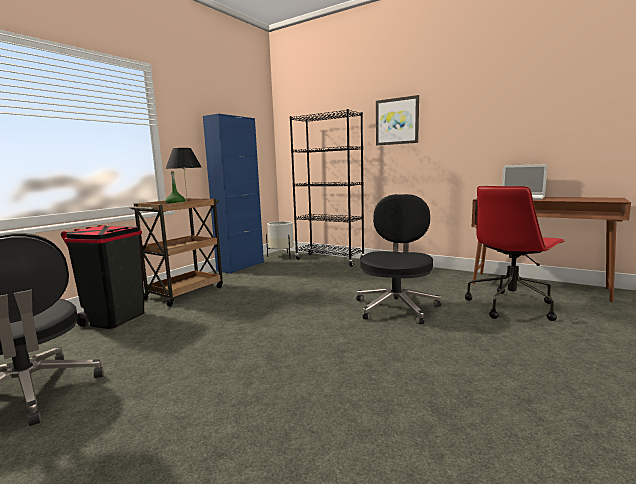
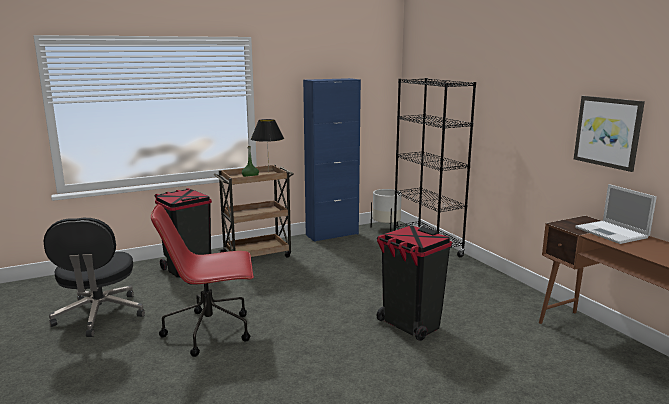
camera: 30 degrees right, 5 degrees up
(396, 307) = (410, 325): black office chair -> black trash can
(397, 121) = (511, 99): picture -> picture (608, 132)
(511, 305) = (533, 362): red office chair -> red office chair (211, 331)

